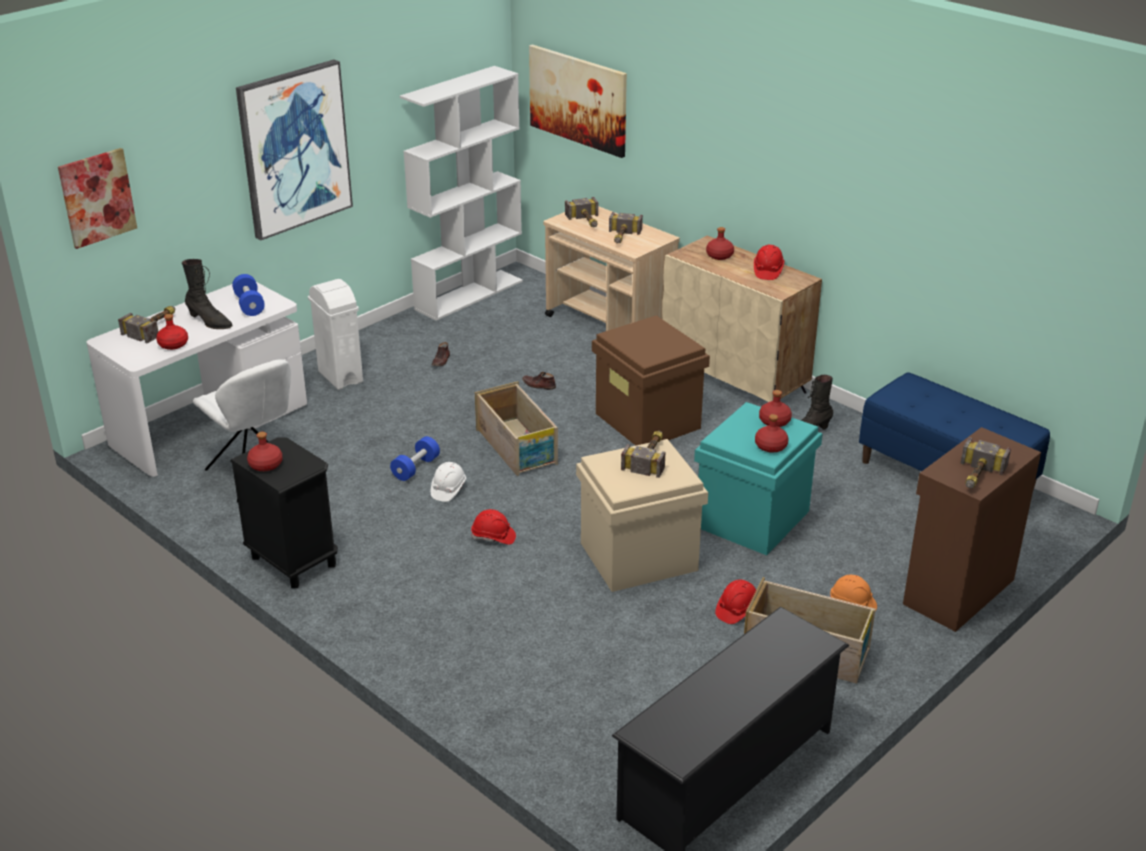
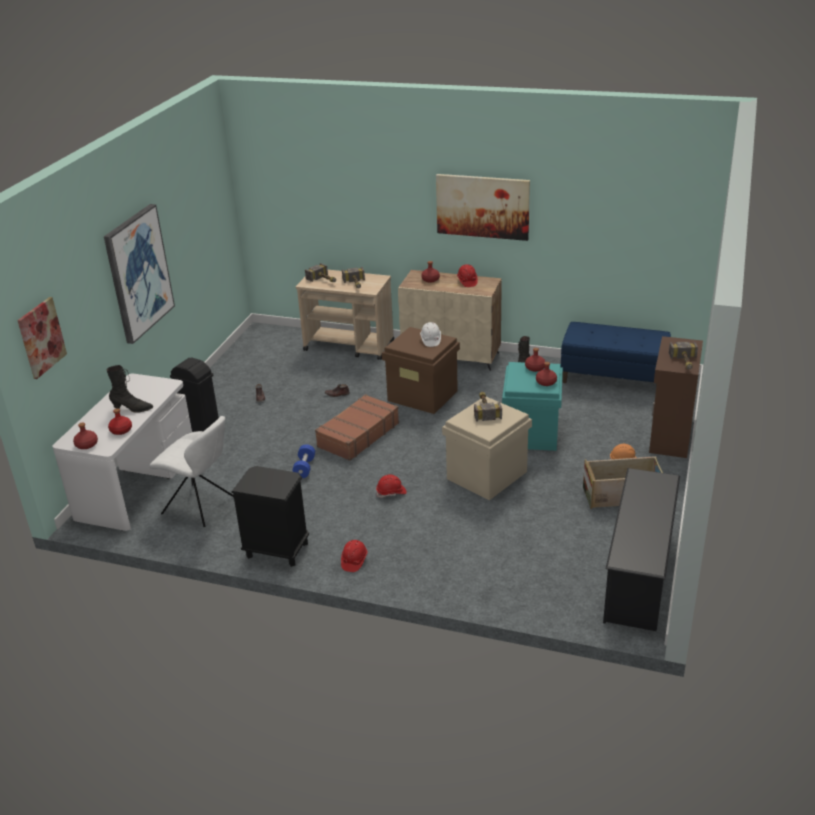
camera: 25 degrees left, 0 degrees up
(155, 327) = (95, 423): hammer -> none
(249, 305) = (149, 390): blue dumbbell -> none
(266, 465) = (260, 486): red bottle -> red bottle (87, 444)
(340, 376) = (200, 426): white trash can -> black trash can
(448, 489) = (337, 474): white hard hat -> white hard hat (430, 340)
(469, 294) = (241, 351): white bookcase -> none
(517, 447) = (357, 435): crate -> brown suitcase
(578, 99) = (295, 200): picture -> picture (482, 206)
(736, 610) = (566, 486): red hard hat -> red hard hat (354, 561)

